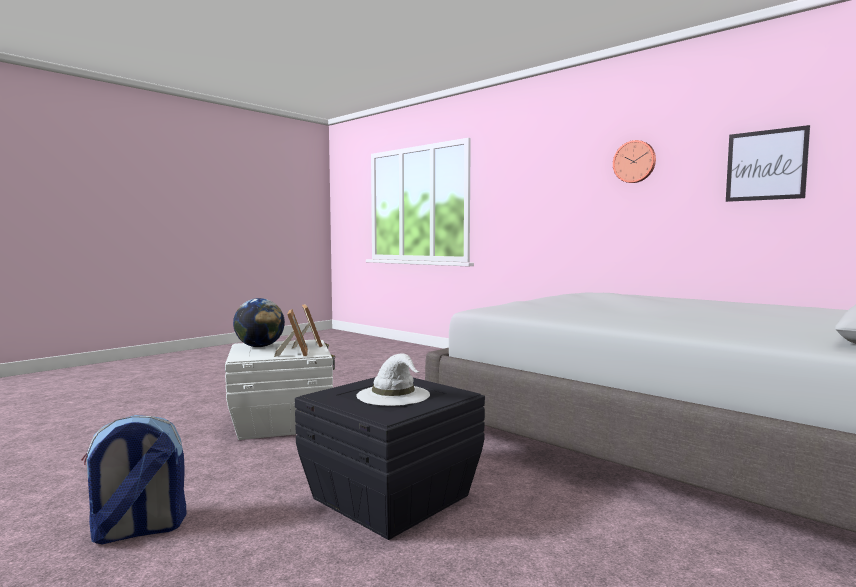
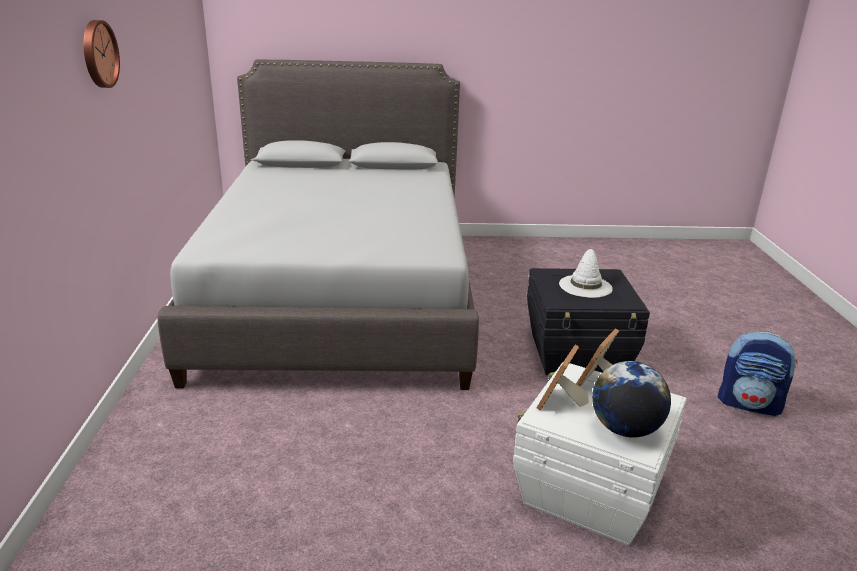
camera: 135 degrees left, 20 degrees up
(766, 165) = (159, 54): picture -> none

